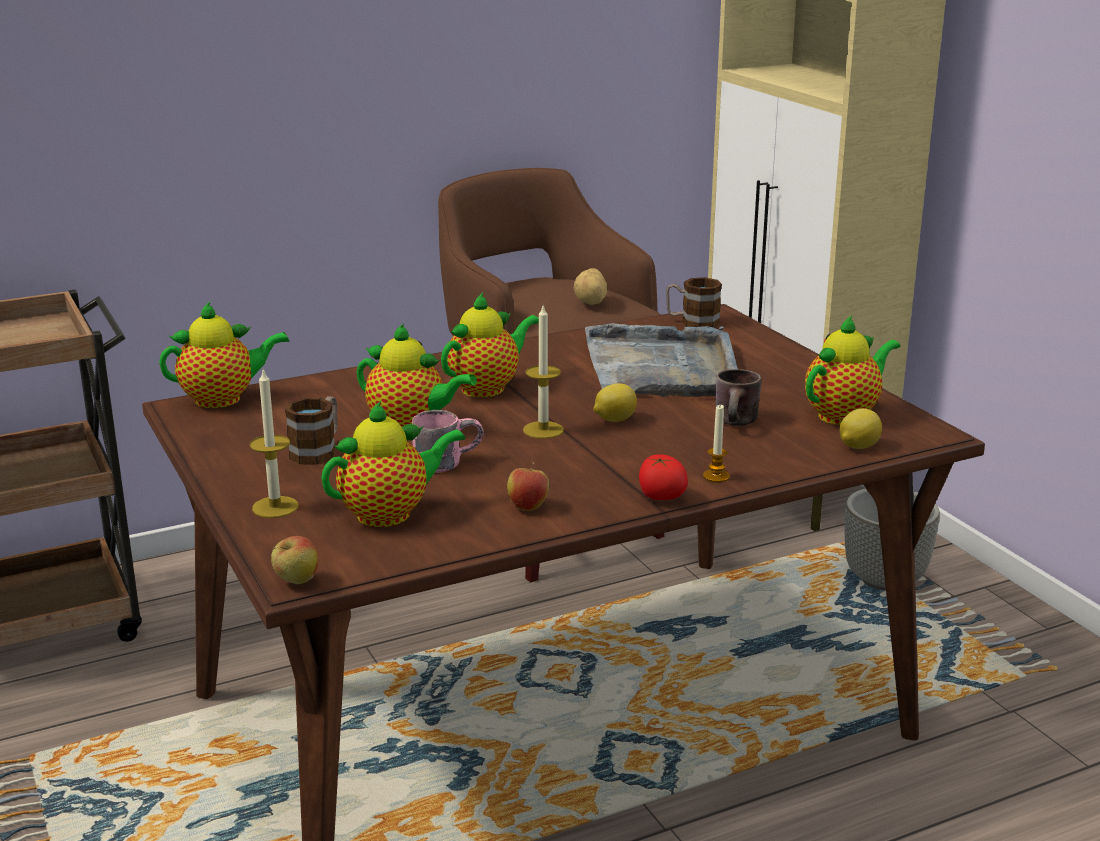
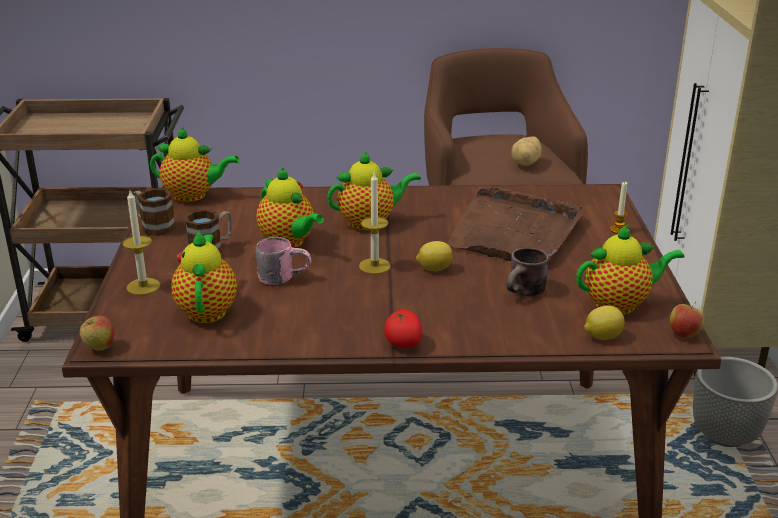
camera: 25 degrees right, 5 degrees up
(390, 513) = (207, 310): teapot -> teapot turned 90 degrees counterclockwise
(528, 507) = (301, 328): apple -> apple (684, 335)
(661, 368) = (514, 231): grey tray -> brown tray
(692, 322) = (577, 196): mug -> mug (153, 226)
(716, 477) = (461, 336): candle -> candle (618, 230)

